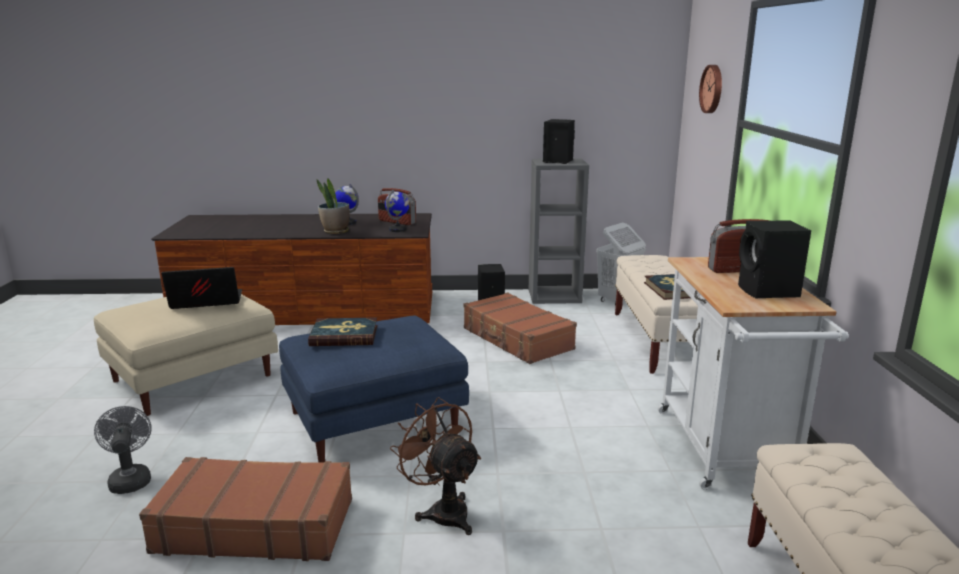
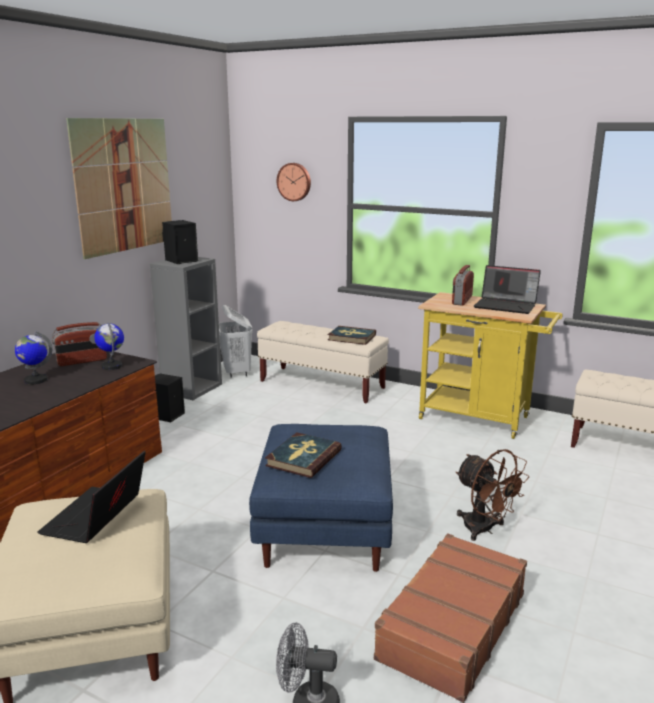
camera: 60 degrees left, 0 degrees up
(335, 231) = (59, 391): potted plant -> none
(443, 511) = (484, 530): brown fan -> brown fan turned 120 degrees counterclockwise
(511, 78) = (124, 185): none -> picture
(517, 339) = (252, 427): brown suitcase -> none
(726, 453) = (481, 419): white cart -> yellow cart
(768, 292) = (506, 306): black speaker -> laptop

